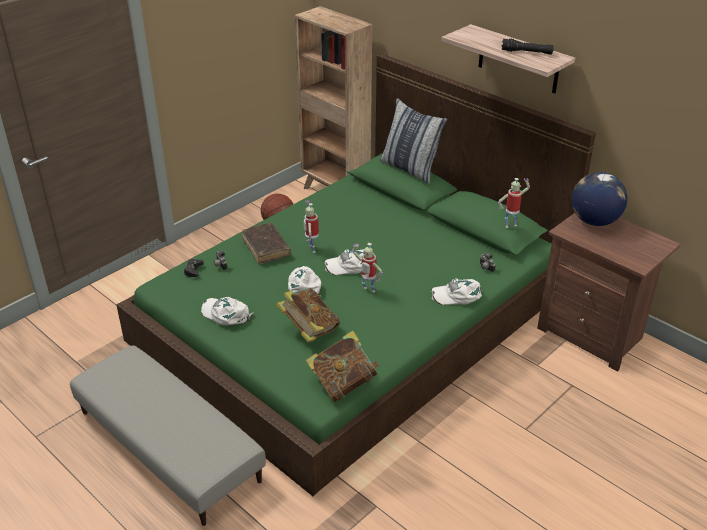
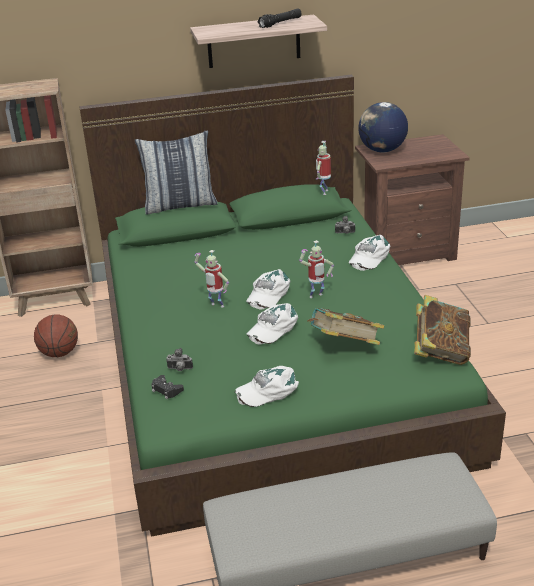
camera: 55 degrees left, 5 degrees down
(266, 248) = (182, 331): brown book -> none
(304, 285) = (272, 328): white cap -> white cap turned 75 degrees counterclockwise

